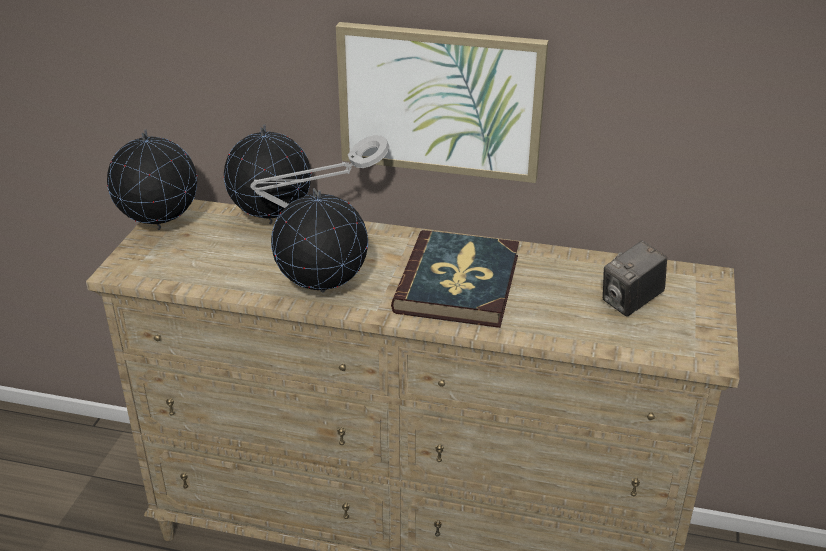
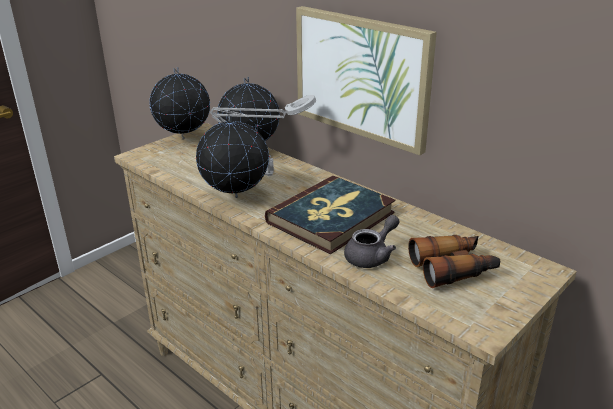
camera: 30 degrees right, 5 degrees down
(543, 315) = (372, 256): none -> grey teapot
(631, 302) = (453, 269): camera -> binoculars

